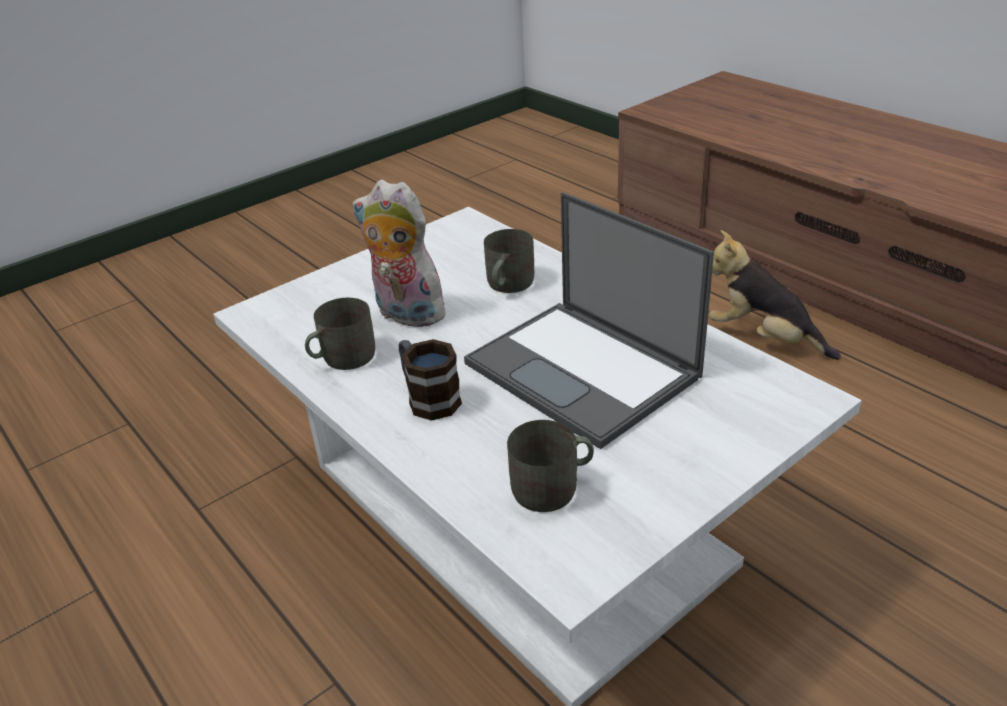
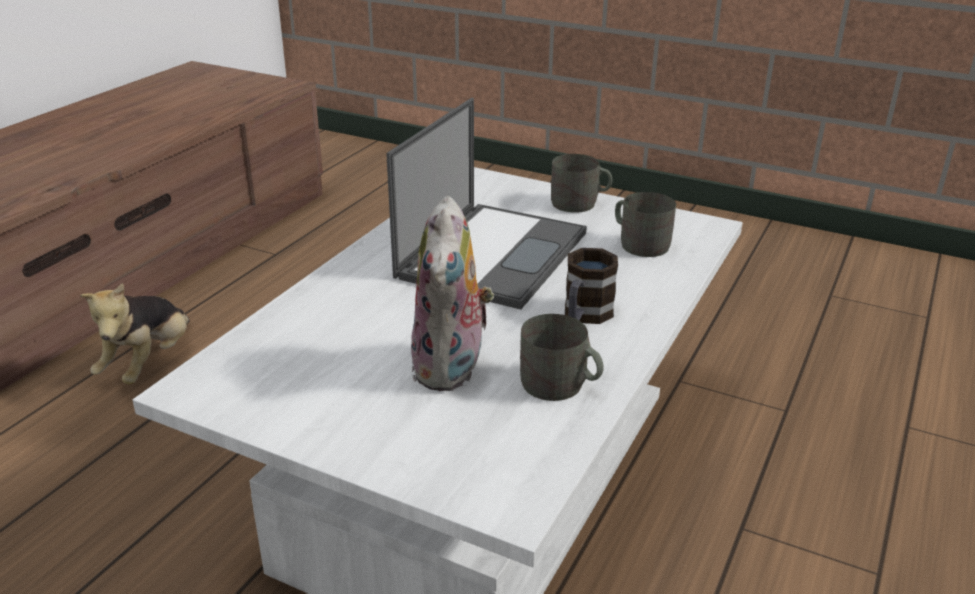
camera: 115 degrees left, 5 degrees down
(507, 284) = (359, 318): grey mug -> grey mug (580, 203)

